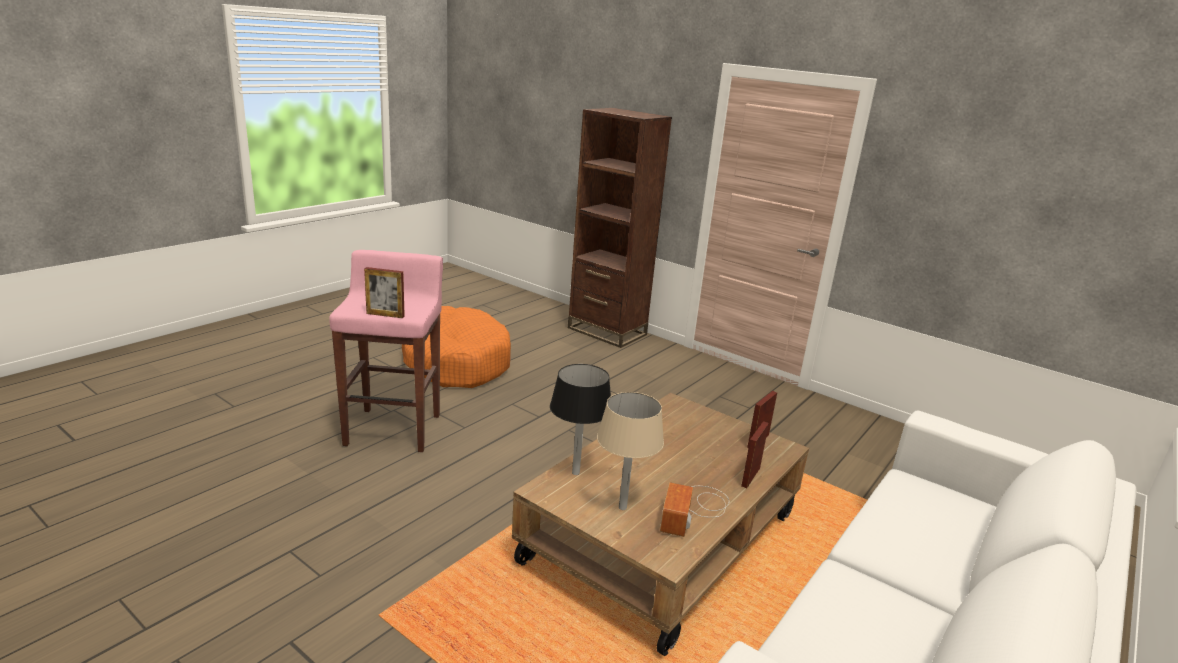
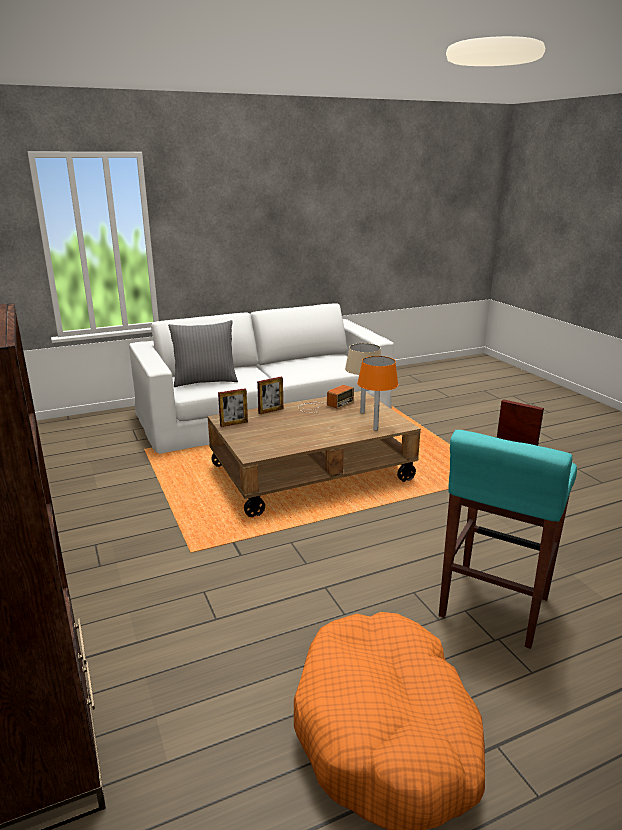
camera: 150 degrees left, 0 degrees up
(394, 429) = (493, 608): pink stool -> turquoise stool
(576, 473) = (375, 429): black table lamp -> orange table lamp
(938, 512) = (205, 381): none -> grey pillow

